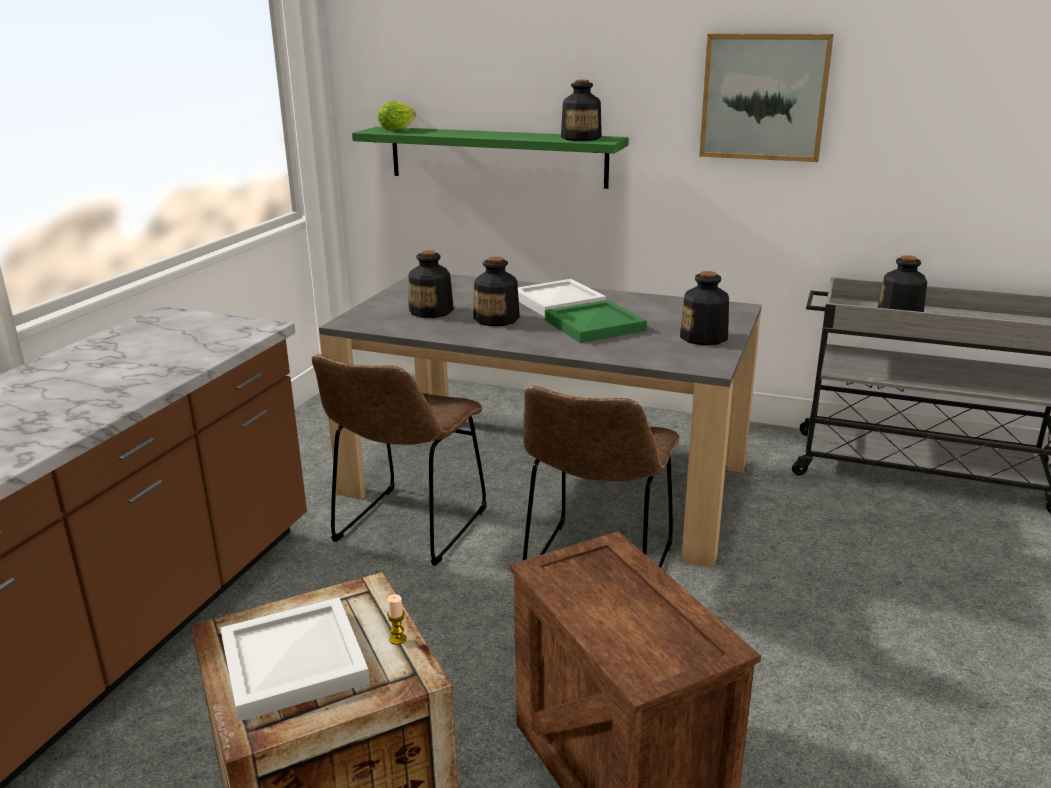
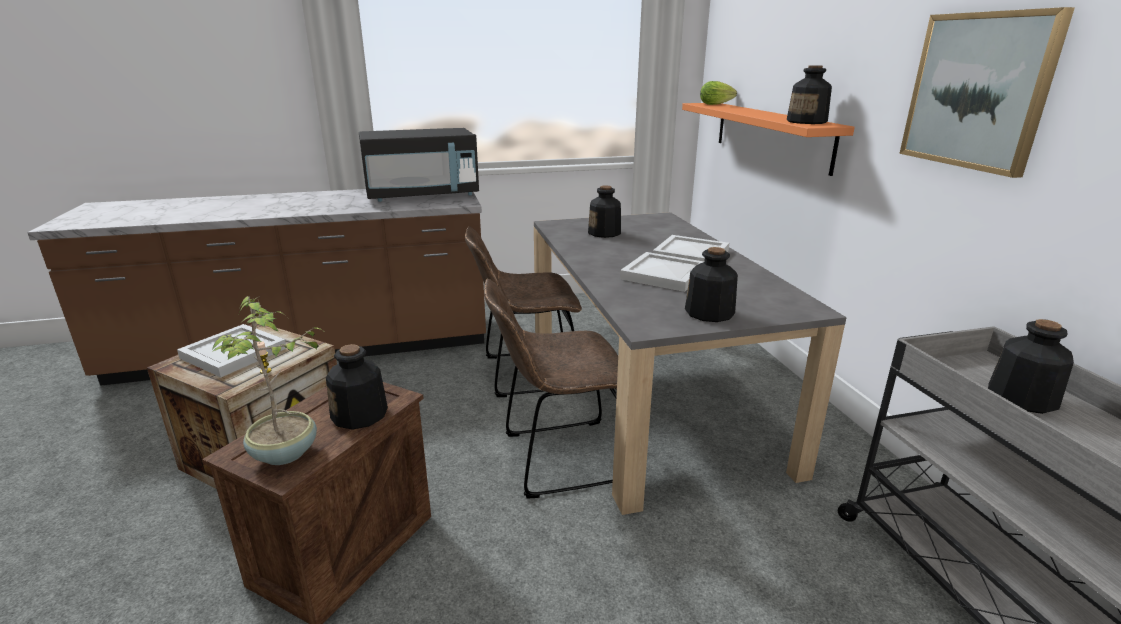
camera: 55 degrees right, 0 degrees up
(166, 339) = (422, 195): none -> black microwave
(496, 156) = (770, 134): green shelf -> orange shelf
(497, 319) = (622, 249): bottle -> bottle (360, 415)
(596, 325) = (664, 275): green tray -> white tray
(676, 641) = (285, 454): none -> potted plant

